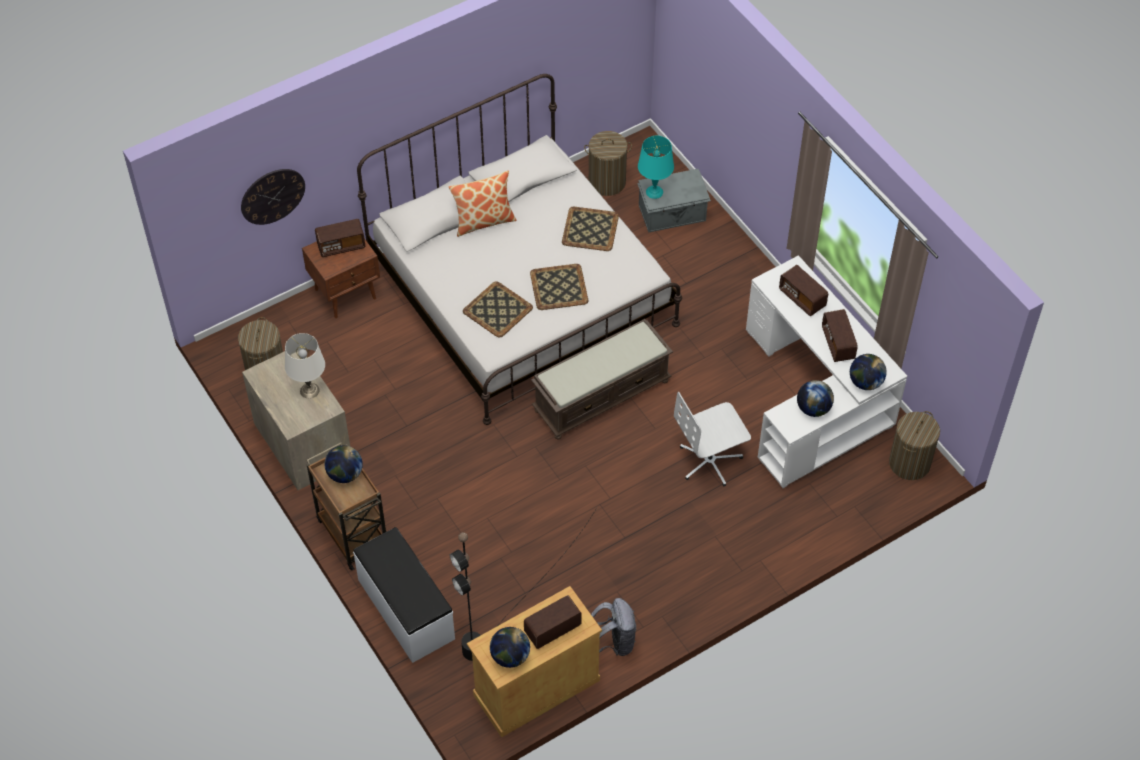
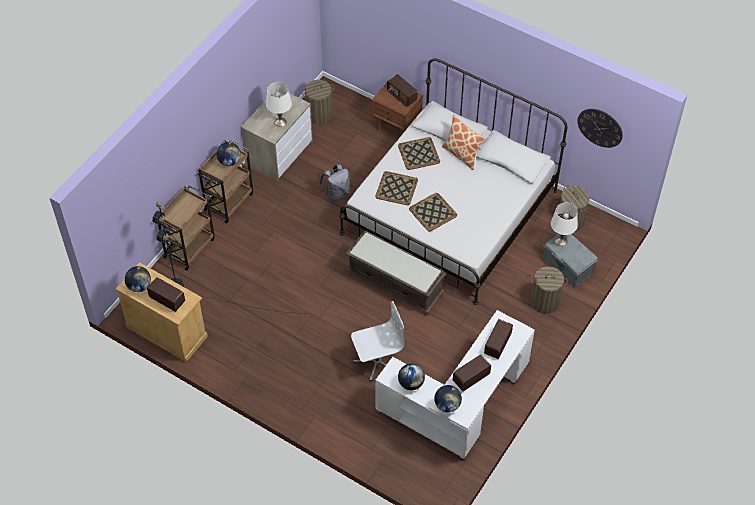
camera: 65 degrees right, 0 degrees up
(272, 196) = (380, 31): wall clock -> wall clock (600, 127)
(405, 609) = (190, 247): white bench -> brown cart
(590, 229) = (490, 210): tray -> tray (419, 153)
(614, 642) = (216, 359): grey backpack -> grey backpack (336, 194)
(654, 192) = (560, 241): turquoise table lamp -> white table lamp
(710, 461) = (376, 361): white office chair -> white office chair turned 120 degrees clockwise
(909, 463) = (438, 479): laundry basket -> laundry basket (544, 302)

